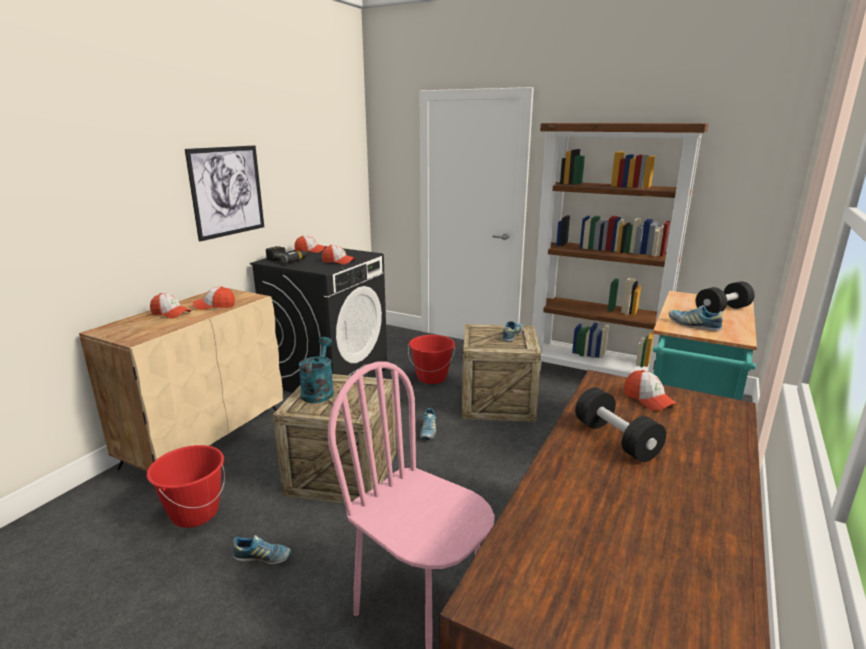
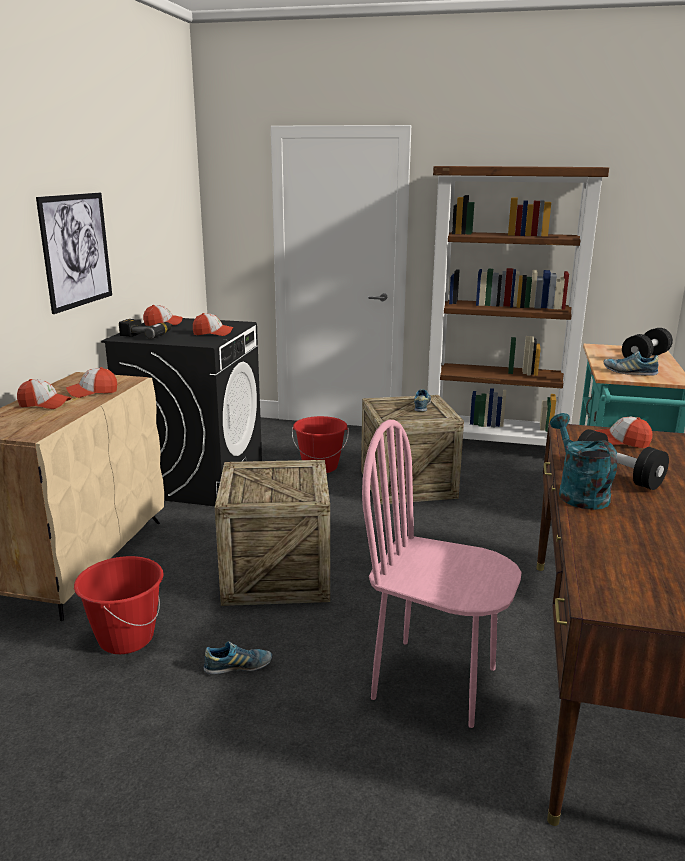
camera: 15 degrees left, 0 degrees up
(318, 391) = (249, 479): turquoise watering can -> turquoise watering can (578, 493)
(428, 431) = (348, 521): shoe -> none
(648, 399) = (621, 442): cap -> cap turned 150 degrees clockwise

